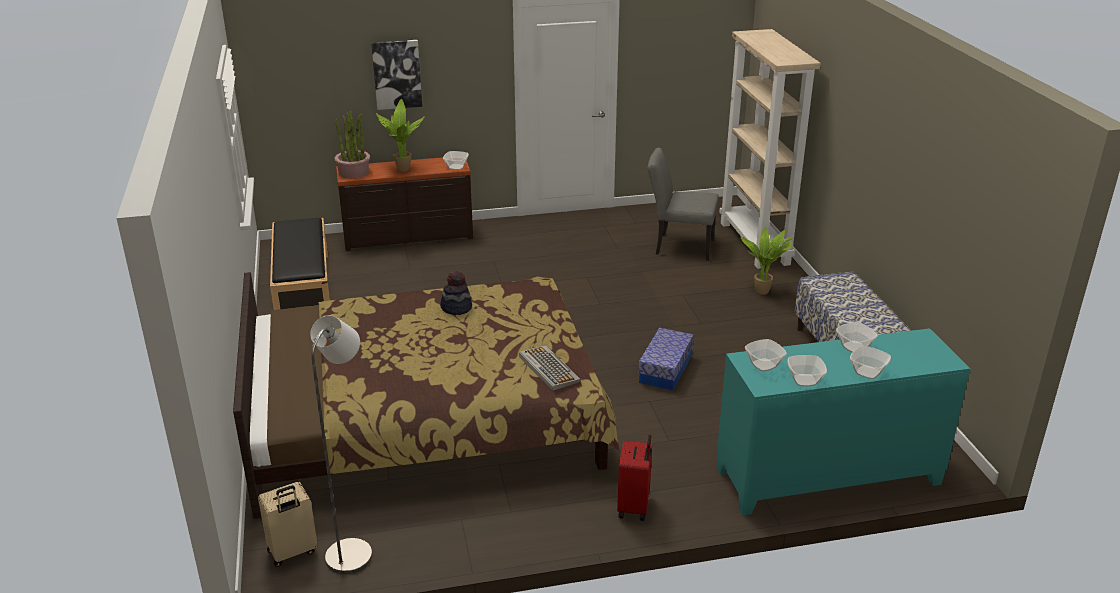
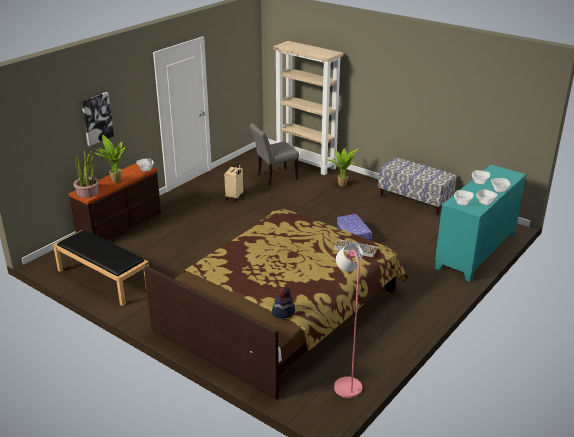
camera: 40 degrees left, 0 degrees up
(292, 552) = (319, 402): beige suitcase -> beige suitcase (235, 197)
(354, 551) = (346, 384): grey floor lamp -> pink floor lamp
(456, 307) = (266, 241): hat -> hat (283, 312)
(634, 507) = (428, 300): red suitcase -> none

